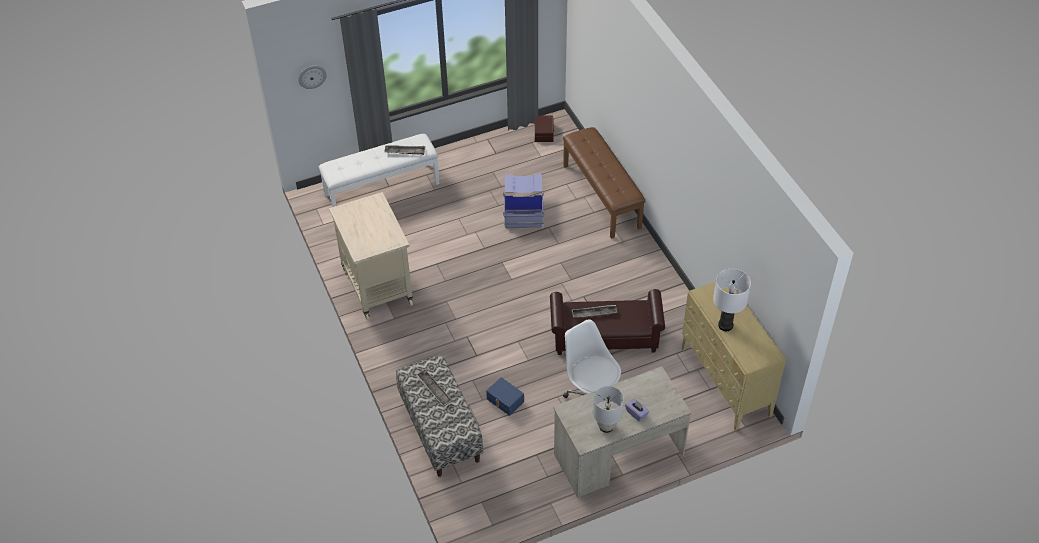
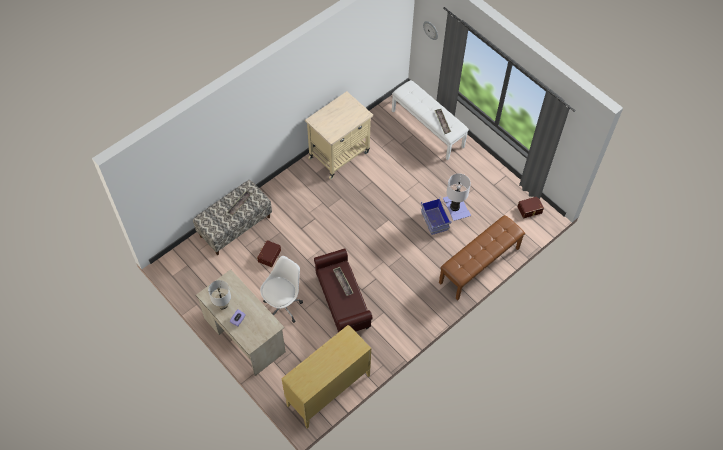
camera: 70 degrees right, 10 degrees up
(504, 401) = (268, 255): blue storage box -> brown storage box
(725, 325) = (323, 356): white table lamp -> white table lamp (454, 207)

